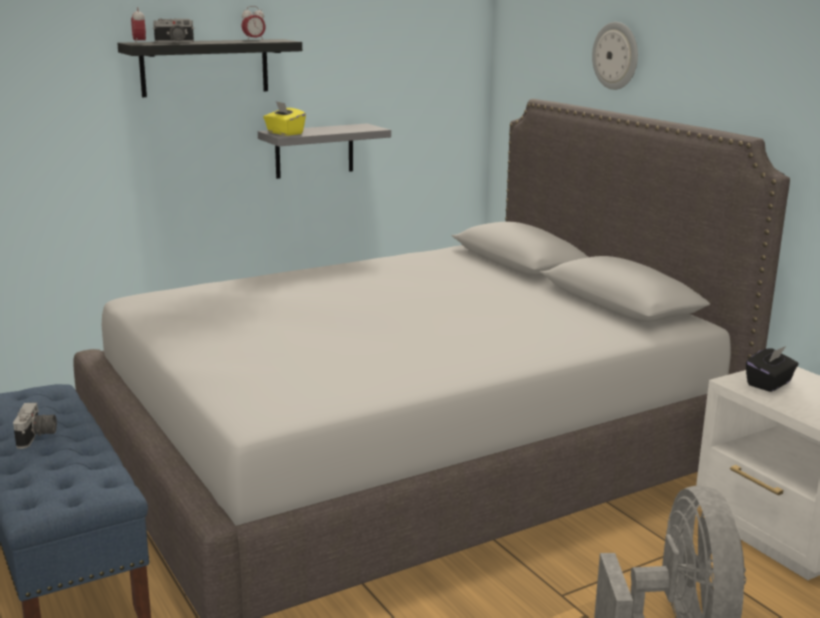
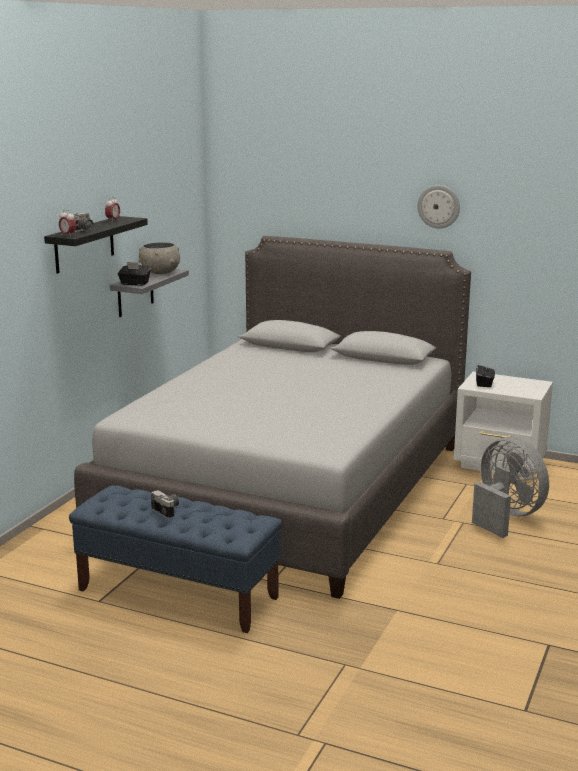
camera: 35 degrees left, 0 degrees up
(284, 133) = (134, 284): yellow tissue box -> black tissue box
(349, 128) = (160, 272): none -> grey bowl
(616, 56) = (329, 205): wall clock -> wall clock (439, 206)

